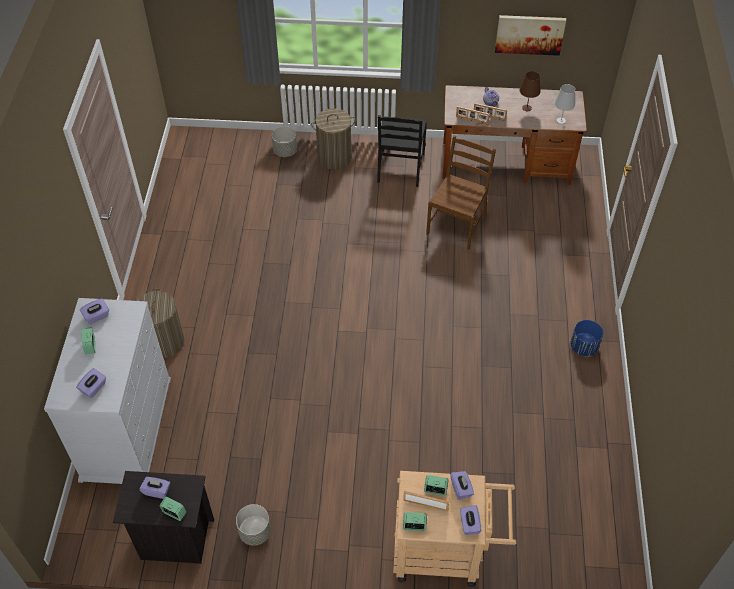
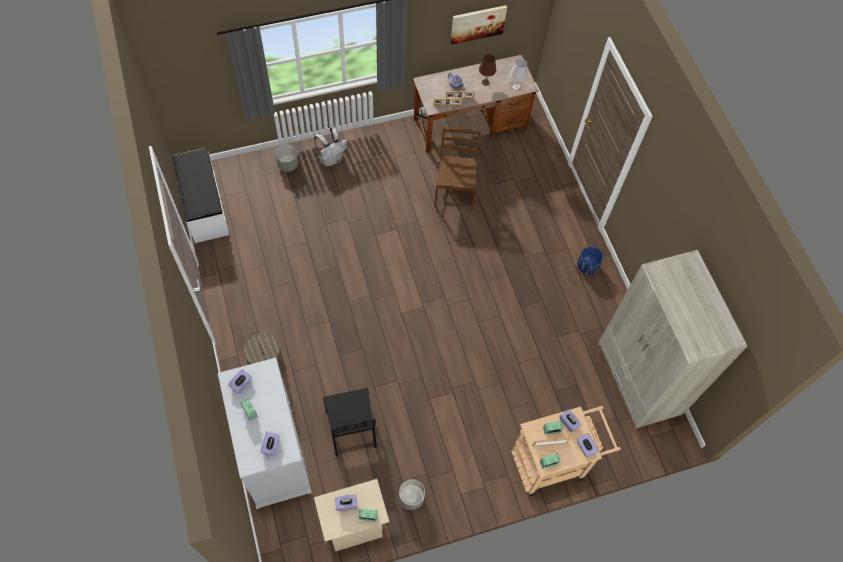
camera: 25 degrees left, 10 degrees up
(174, 539) = (353, 526): black nightstand -> beige nightstand
(179, 168) = (204, 207): none -> white bench
(334, 157) = (331, 159): laundry basket -> white backpack
(400, 168) = (389, 153): black chair -> black chair (352, 430)
(597, 493) = (638, 379): none -> beige wardrobe

